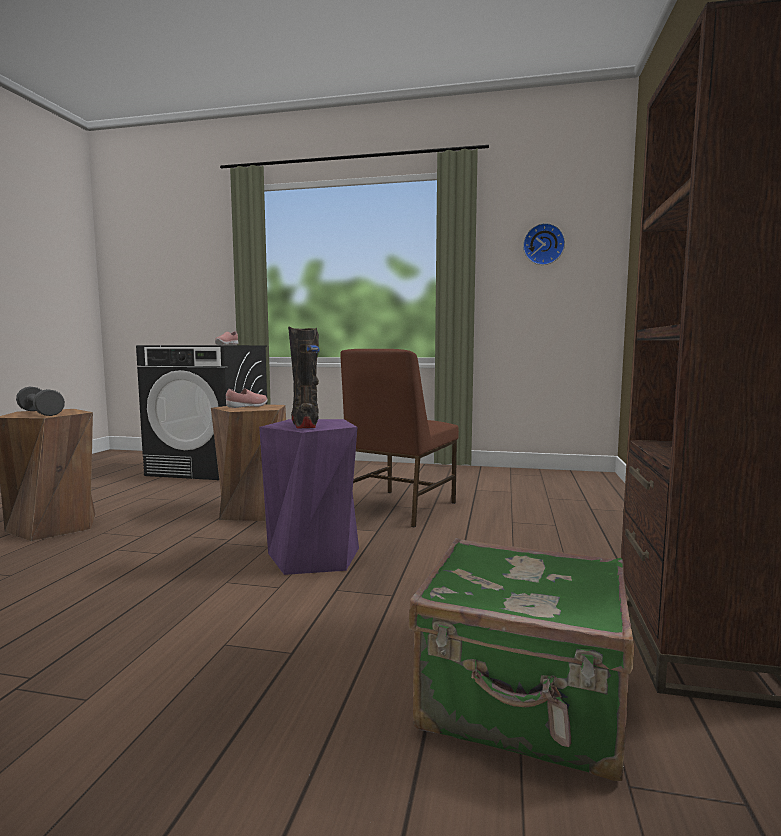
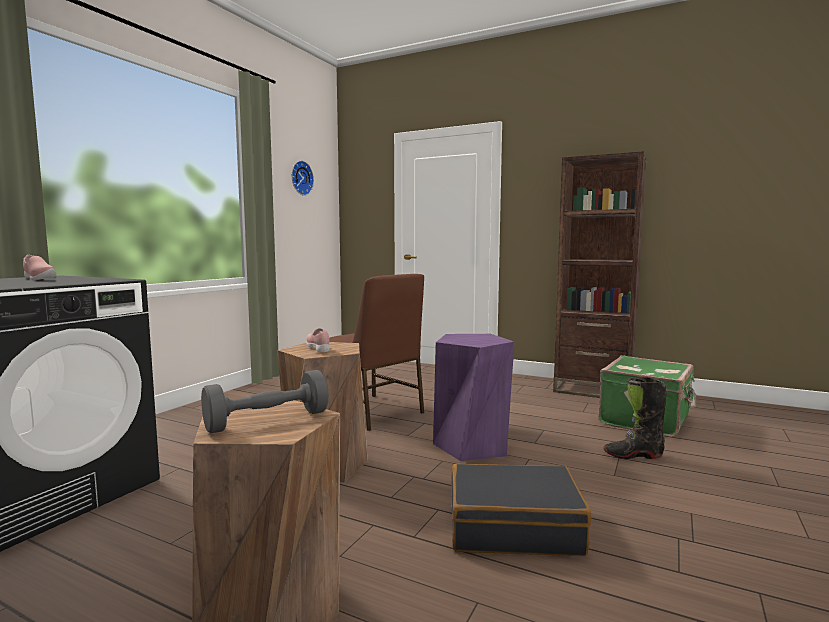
camera: 75 degrees left, 0 degrees up
(112, 583) = (513, 526): none -> black suitcase
(305, 425) = (478, 340): black boot -> black boot (633, 455)

